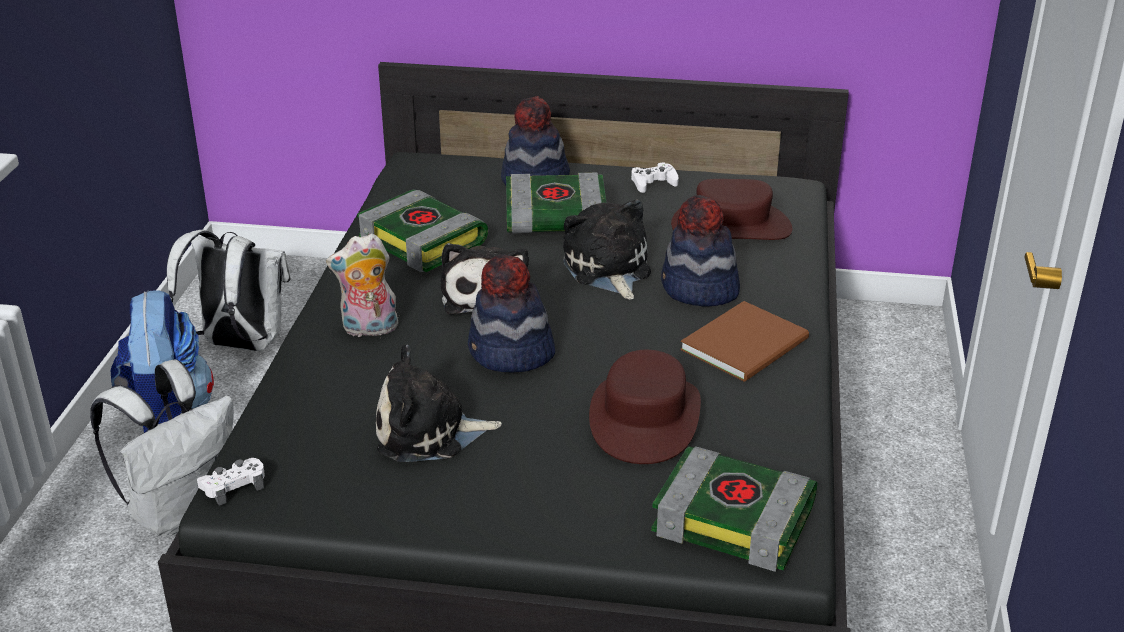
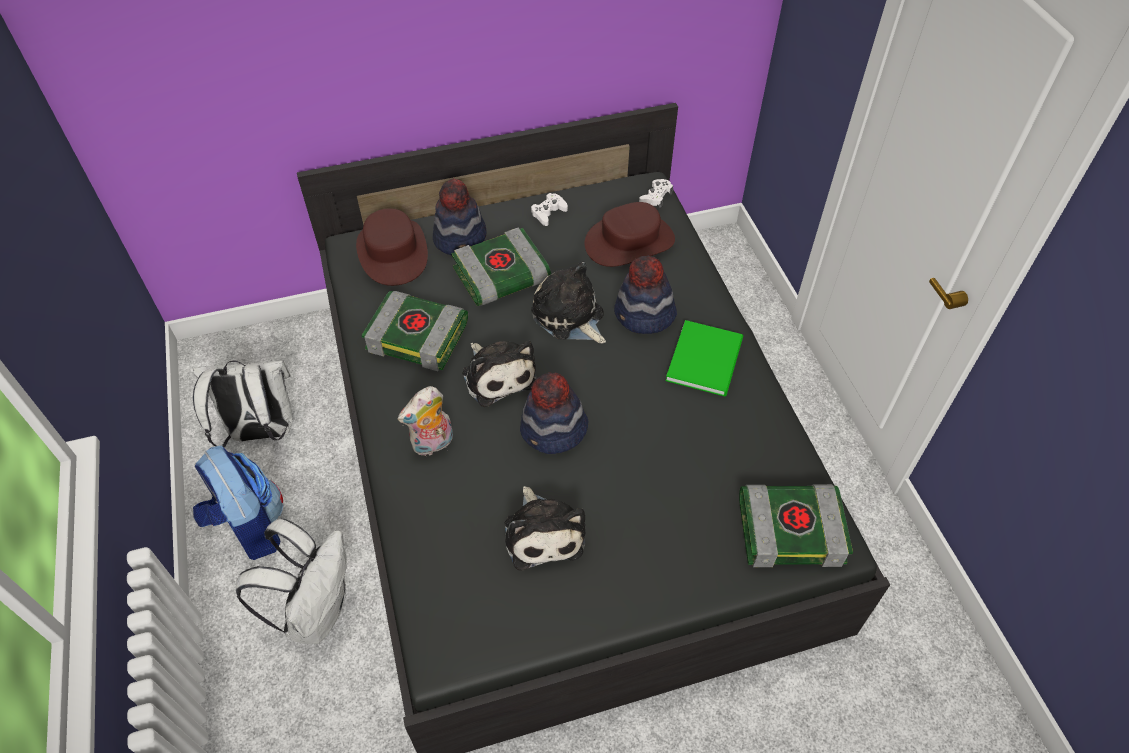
camera: 25 degrees left, 20 degrees up
(233, 486) = (434, 646): white game controller -> white game controller (656, 197)
(429, 432) = (543, 533): plush toy -> plush toy turned 75 degrees counterclockwise
(644, 418) = (681, 458): brown hat -> brown hat (392, 252)
(749, 344) = (707, 358): brown book -> green book

